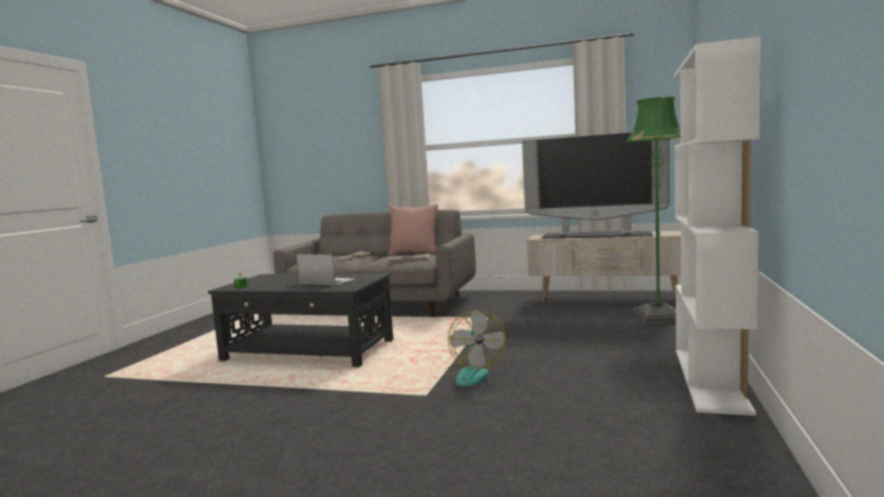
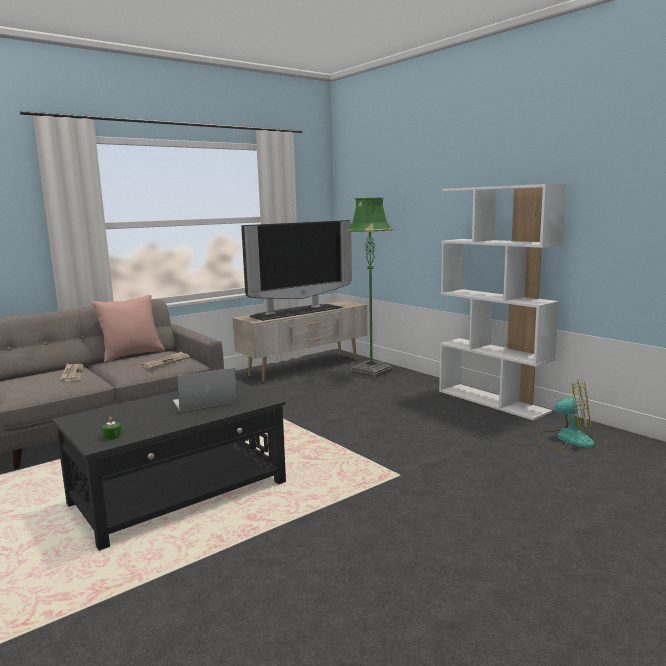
camera: 55 degrees left, 5 degrees up
(469, 374) = (380, 450): fan -> fan (565, 439)

